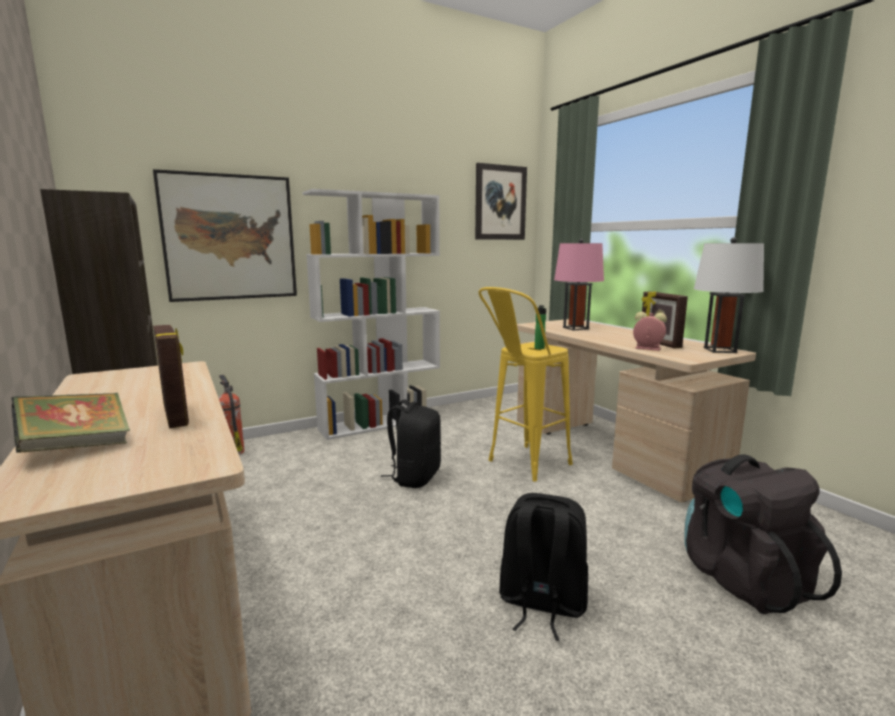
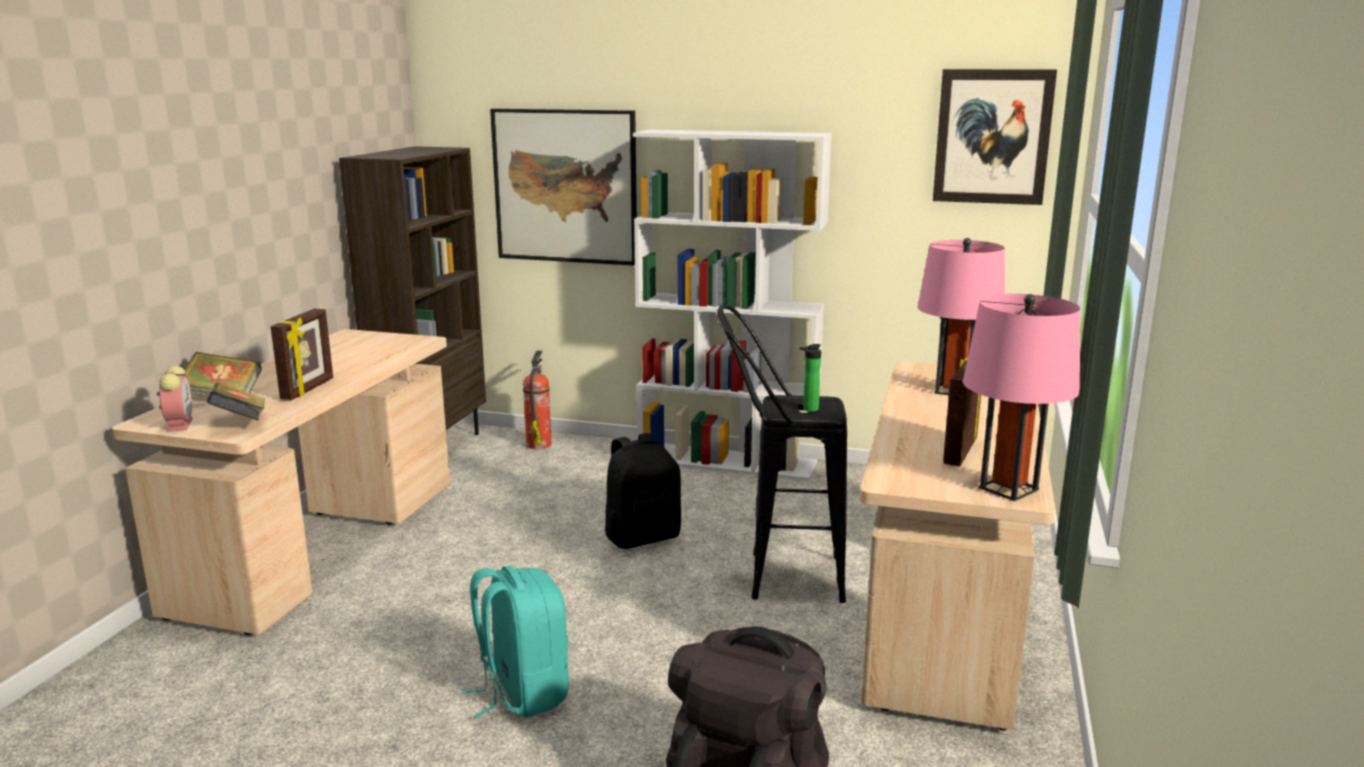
camera: 45 degrees right, 5 degrees up
(181, 458) = (240, 423): none -> book
(521, 466) = (777, 577): yellow stool -> black stool
(541, 604) = (522, 693): black backpack -> turquoise backpack
(646, 348) = (908, 451): alarm clock -> alarm clock (179, 424)
(720, 350) = (1008, 489): white table lamp -> pink table lamp

